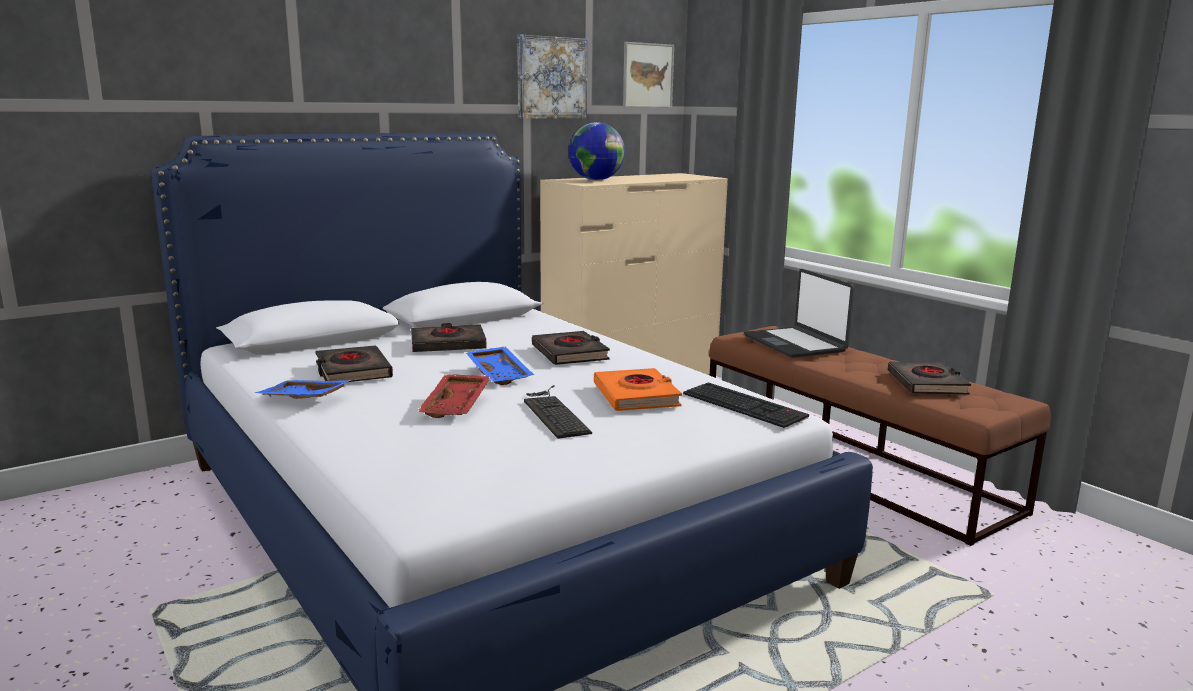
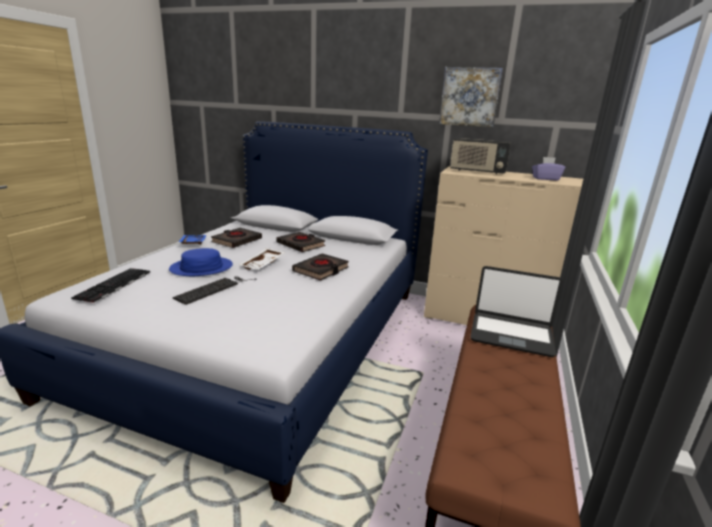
camera: 55 degrees right, 5 degrees up
(457, 406) = (201, 268): red tray -> blue hat
(500, 374) = (263, 264): blue tray -> white tray
(596, 180) = (477, 171): globe -> radio
(636, 396) = (262, 302): orange book -> none
(647, 75) = (564, 96): picture -> none
(669, 177) = (545, 179): none -> purple tissue box
(746, 405) = (278, 336): keyboard -> keyboard (114, 285)
(795, 344) = (511, 335): laptop -> laptop turned 105 degrees counterclockwise
(927, 384) = (507, 419): black book -> none

